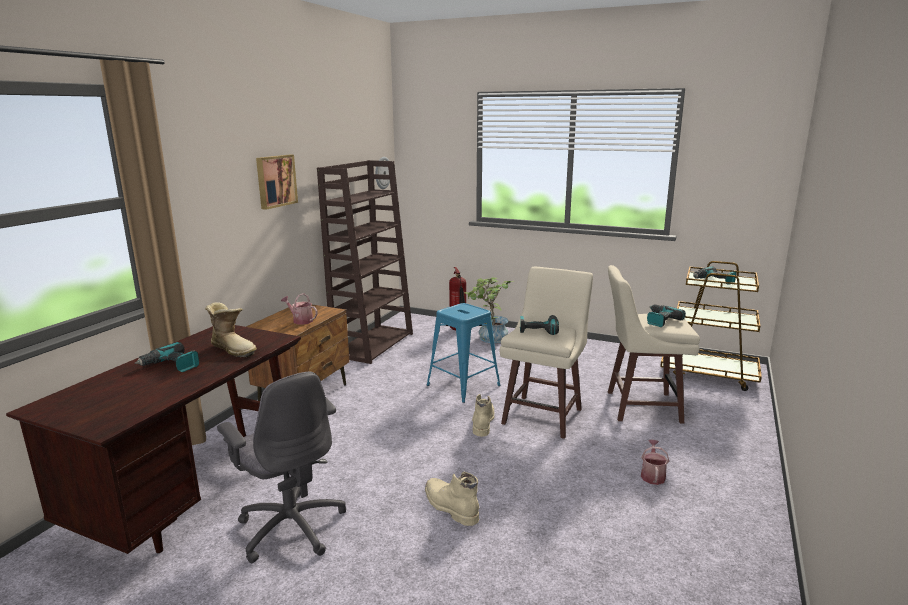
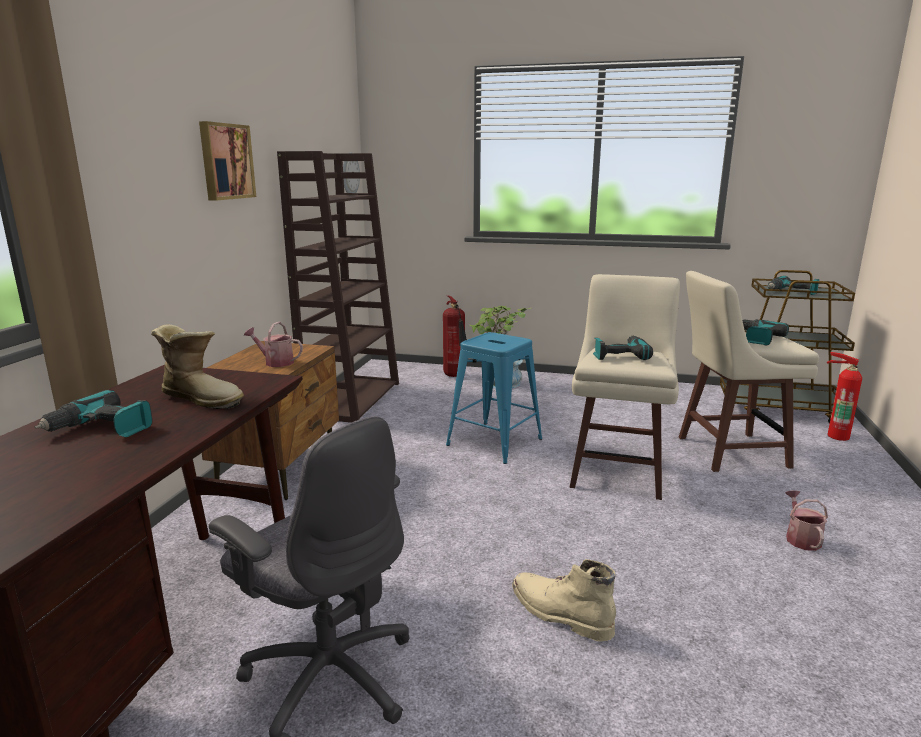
camera: 10 degrees left, 0 degrees up
(482, 422) = (543, 487): beige boot -> none
(741, 400) = (836, 435): none -> fire extinguisher

